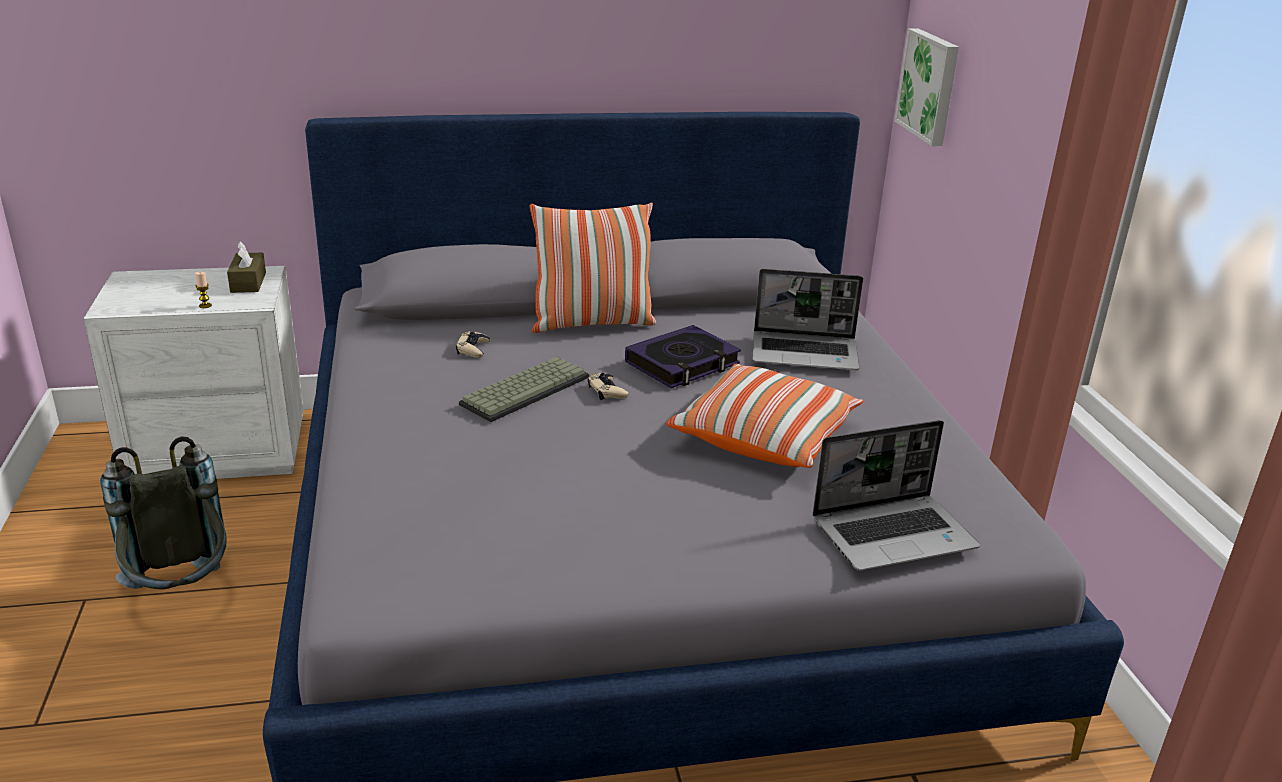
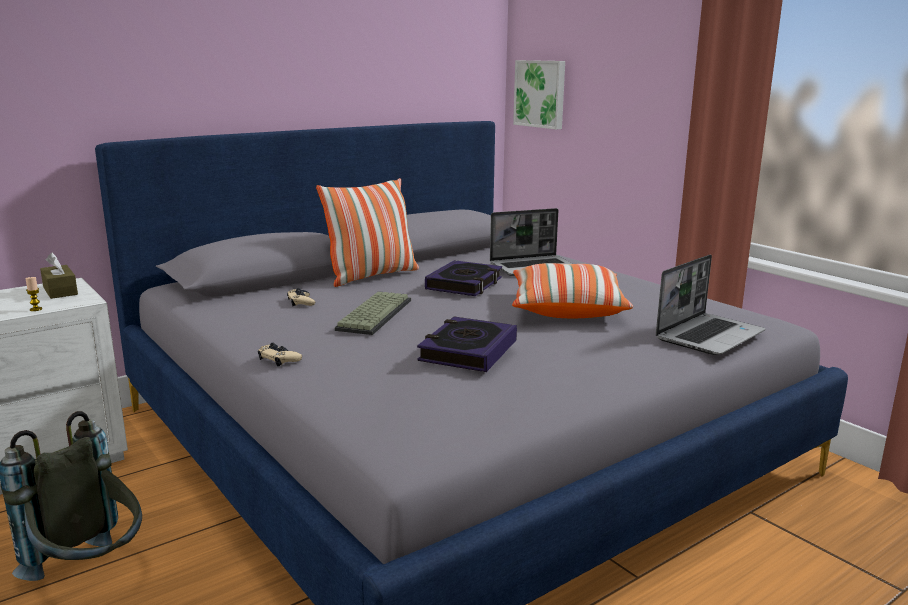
camera: 25 degrees left, 10 degrees down
(558, 477) = (468, 351): none -> book
(607, 391) = (433, 305): beige game controller -> beige game controller (279, 359)

